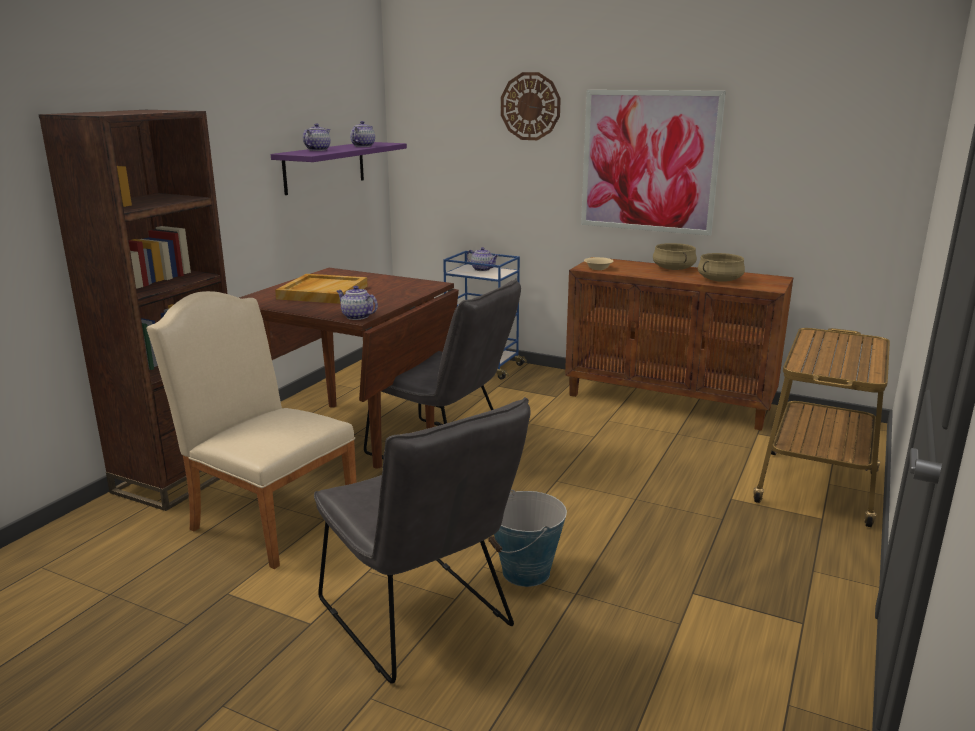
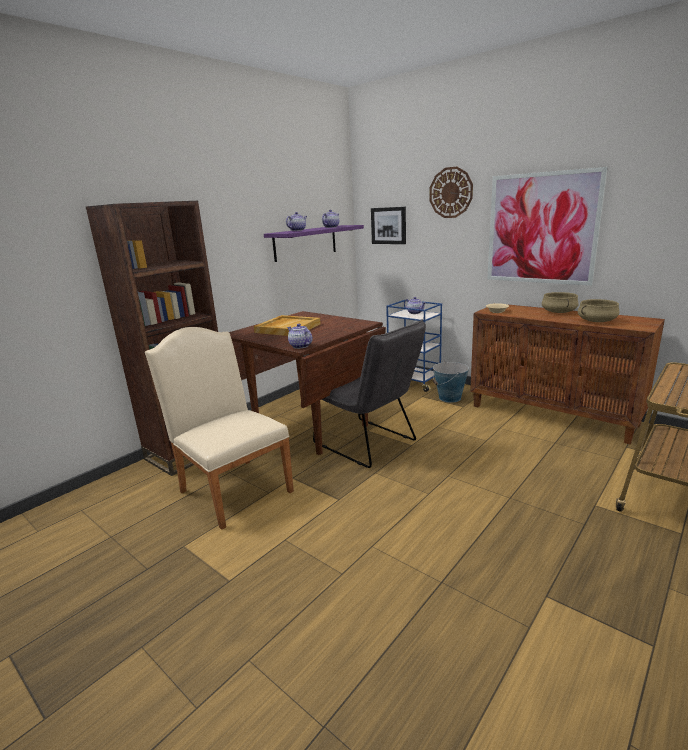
camera: 15 degrees right, 0 degrees up
(421, 621) = (310, 590): grey chair -> none
(441, 145) = (389, 225): none -> picture
(526, 572) = (404, 556): bucket -> bucket (450, 398)

